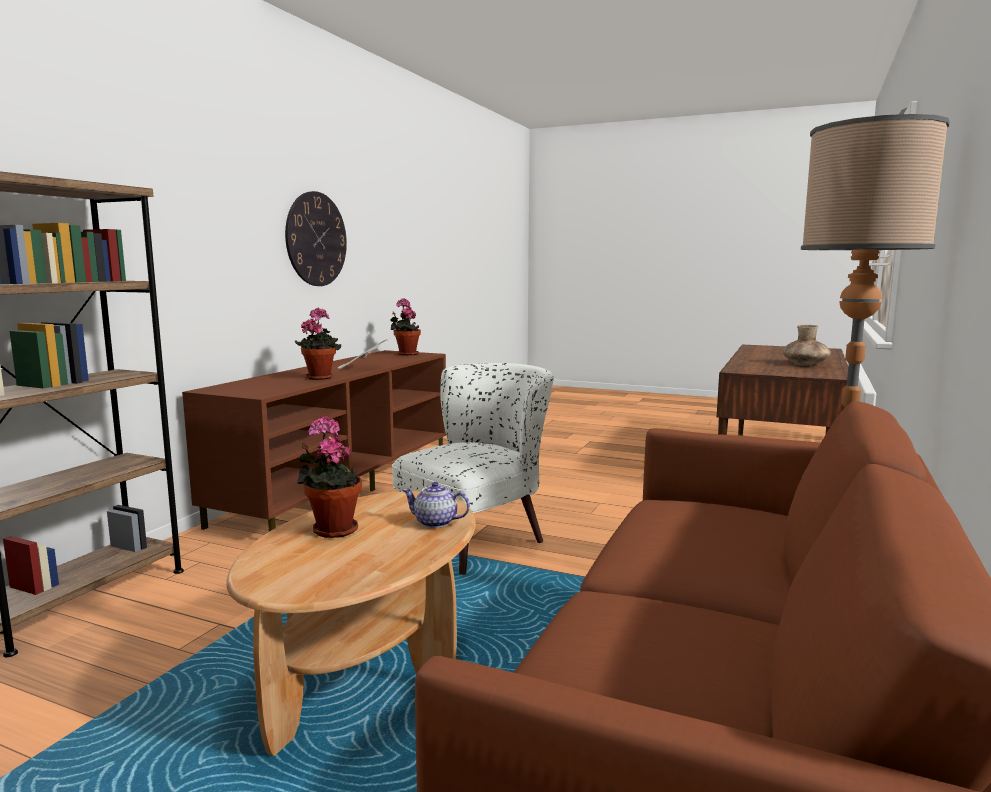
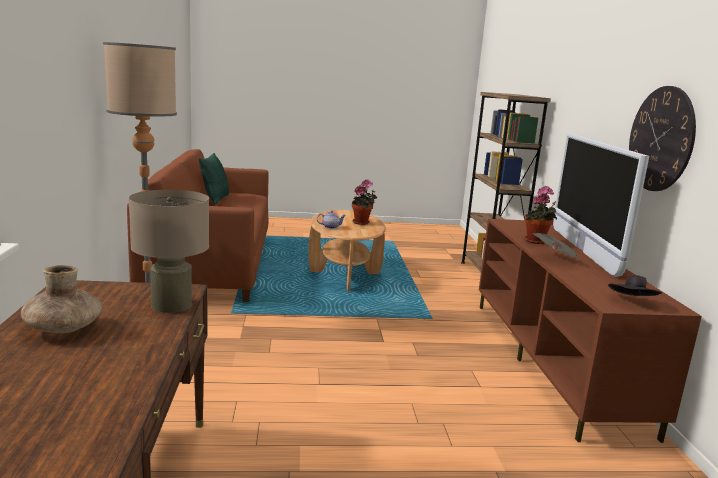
camera: 150 degrees right, 5 degrees up
(304, 370) = (582, 250): none -> television
(406, 354) = (632, 302): potted plant -> black hat
(479, 536) = (376, 330): white armchair -> none
(737, 661) = (215, 199): none -> green pillow
(742, 367) = (171, 305): none -> beige table lamp

